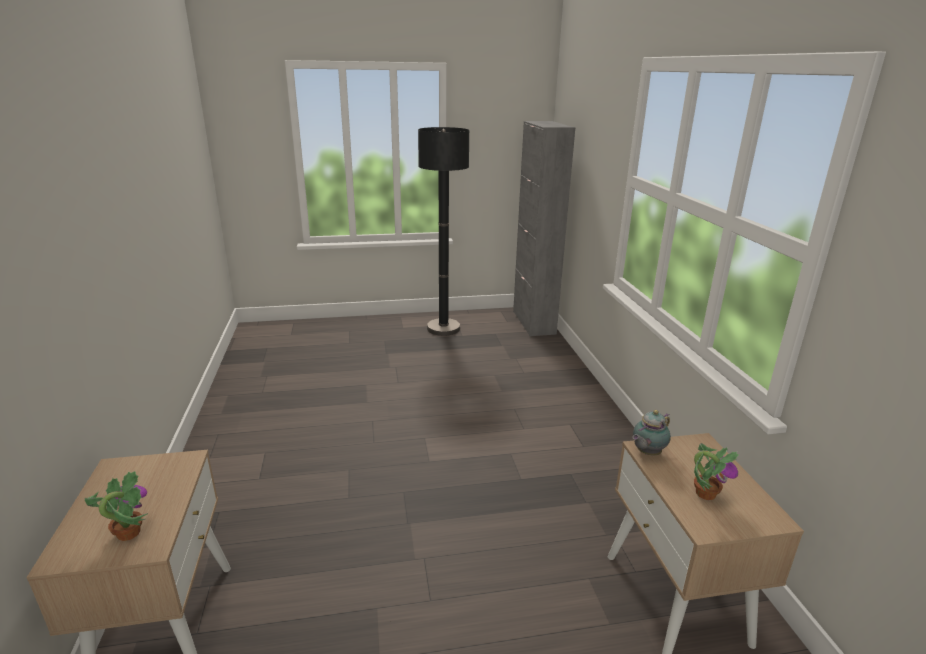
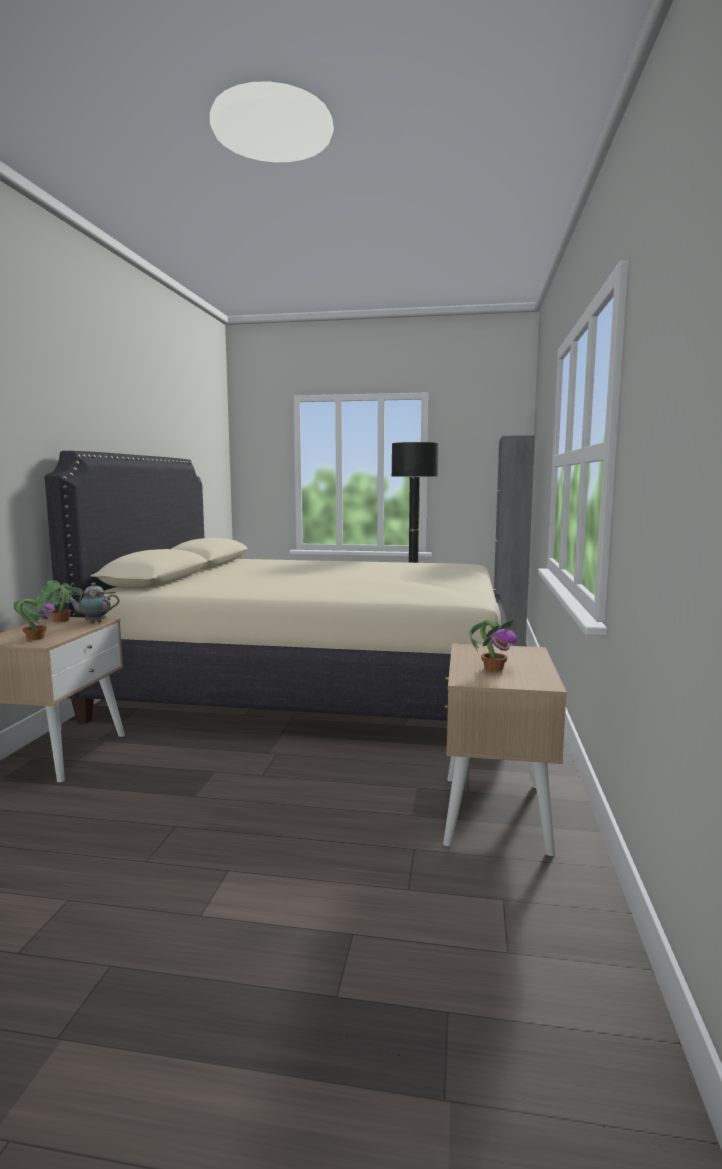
camera: 20 degrees right, 15 degrees down
(128, 471) = (61, 620): none -> potted plant
(395, 431) = (314, 686): none -> beige bed
(646, 453) = (466, 649): teapot -> teapot (94, 622)

